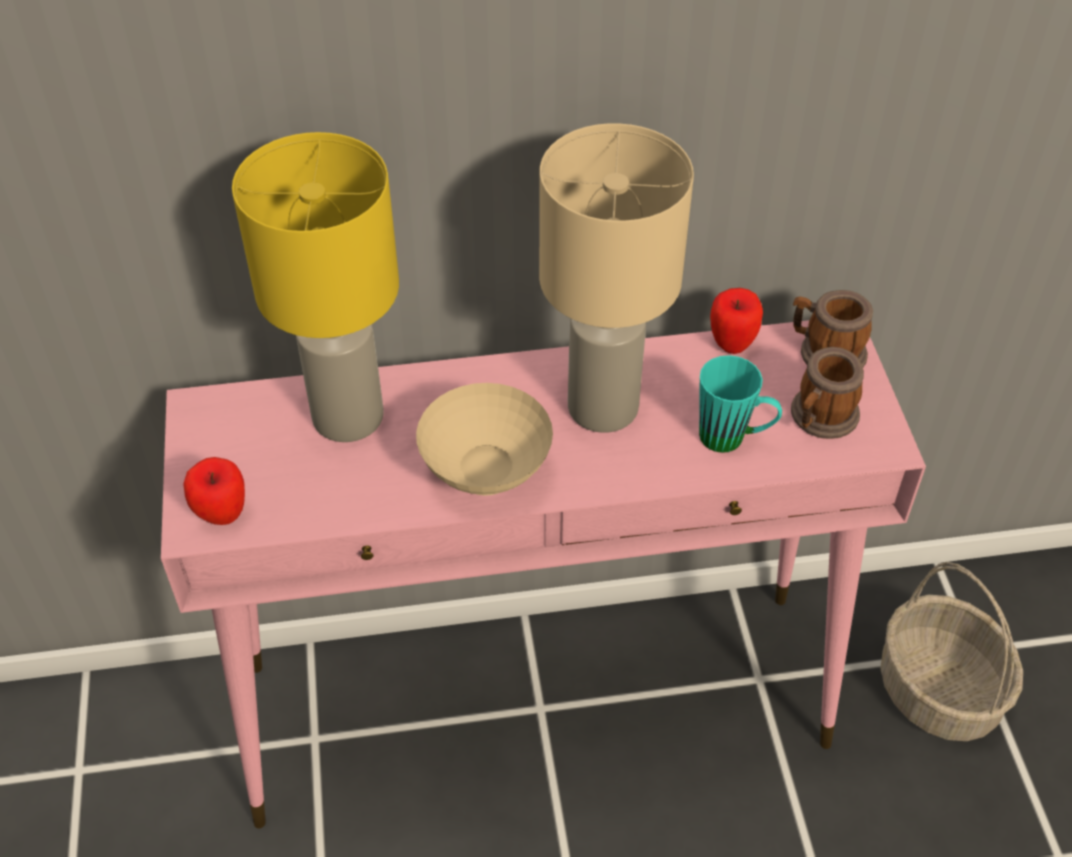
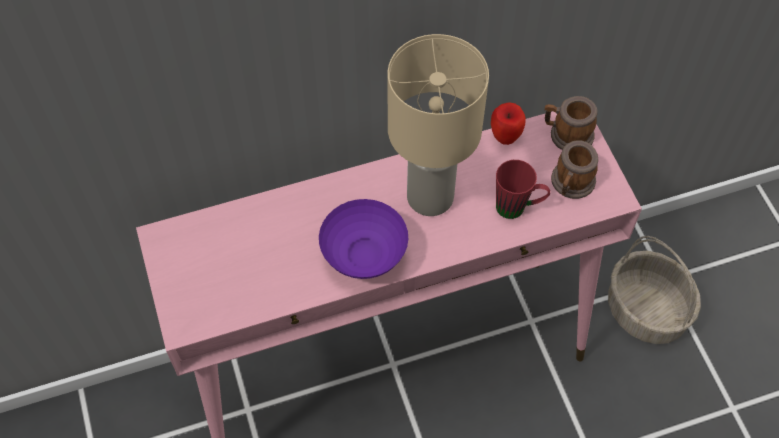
camera: 10 degrees left, 10 degrees up
(222, 516) = (199, 314): apple -> none
(349, 415) = (265, 228): yellow table lamp -> none
(484, 475) = (363, 259): beige bowl -> purple bowl
(733, 439) = (518, 208): turquoise mug -> red mug

